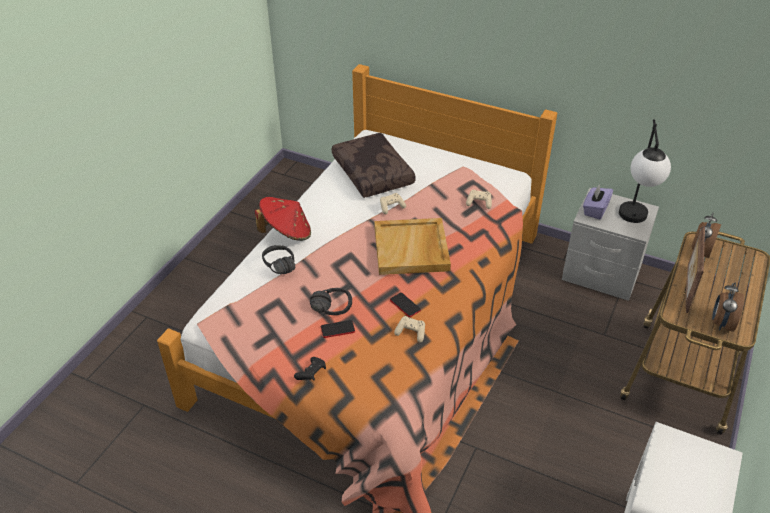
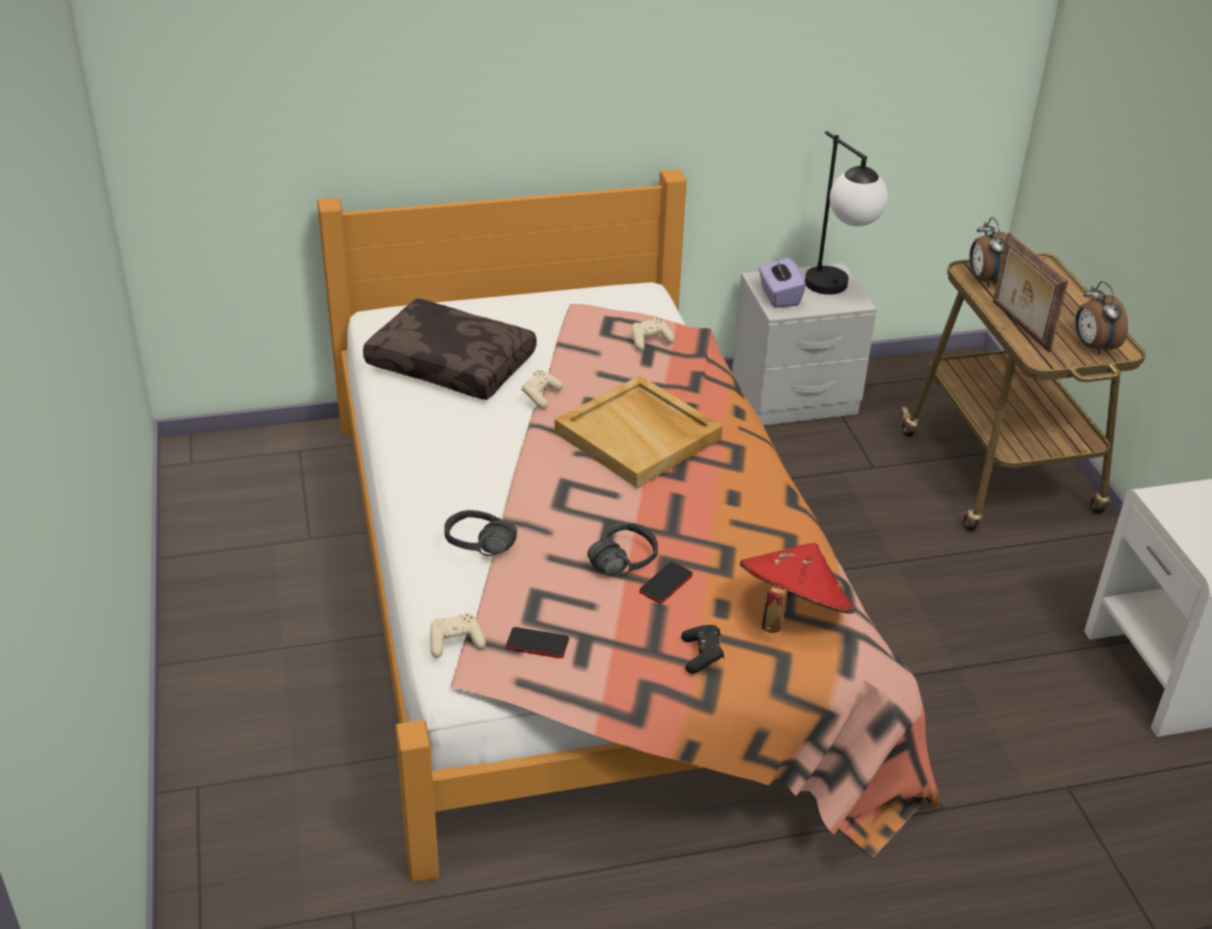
camera: 40 degrees left, 5 degrees down
(286, 233) = (425, 499): red hat -> red hat (791, 614)
(405, 305) = (714, 509): phone -> phone (537, 644)
(411, 333) = (763, 538): beige game controller -> beige game controller (455, 643)

